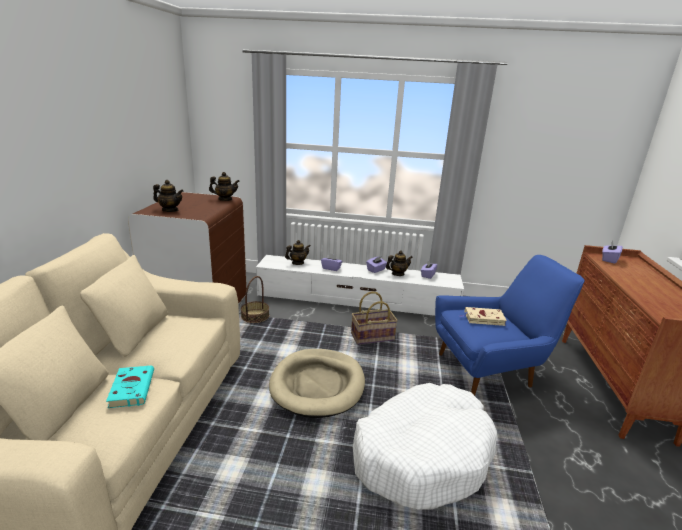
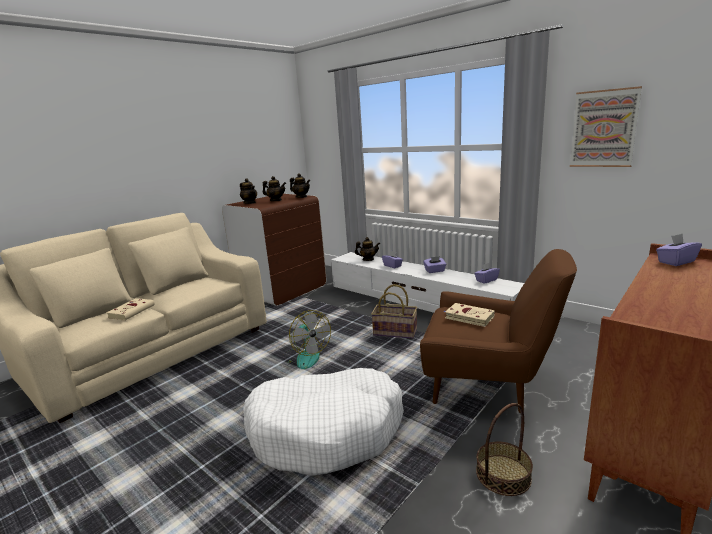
camera: 35 degrees right, 5 degrees down
(132, 388) = (132, 311): turquoise book -> beige book
(255, 316) = (314, 301): basket -> basket (503, 475)
(318, 385) = (304, 357): beige dog bed -> fan
(397, 274) = (453, 276): teapot -> teapot (276, 200)
(490, 371) = (487, 386): blue armchair -> brown armchair
(523, 150) = (603, 129): none -> picture

